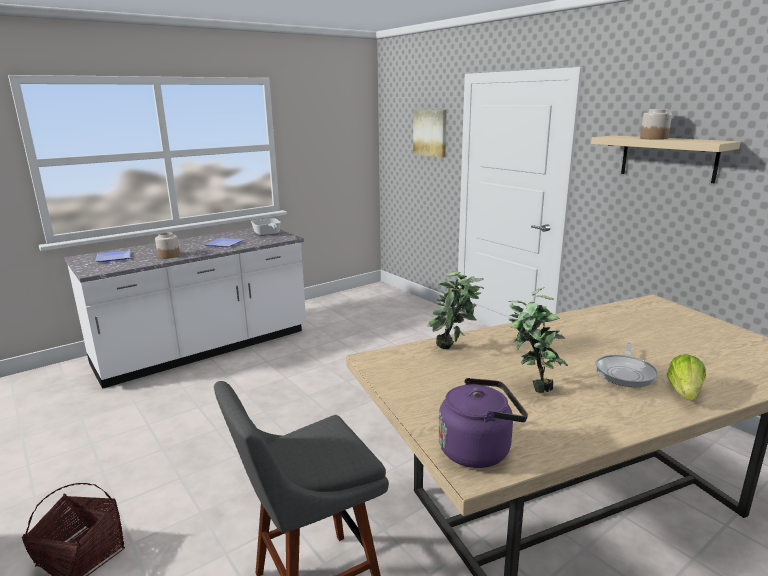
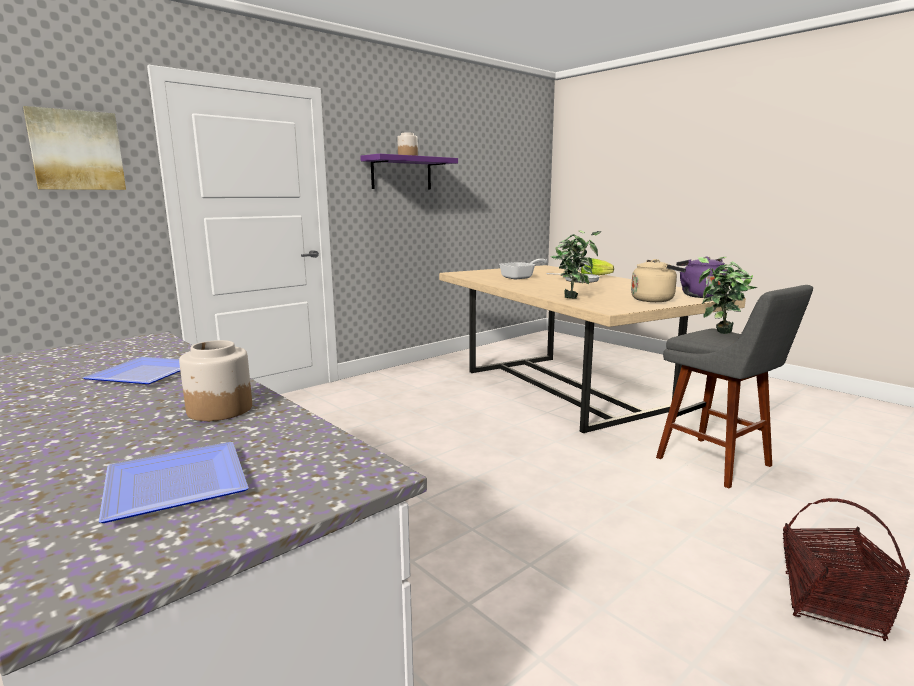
camera: 95 degrees left, 5 degrees down
(267, 234) = (89, 353): frying pan -> frying pan (520, 277)
(437, 399) = (655, 300): none -> beige kettle
(531, 386) = (614, 289): potted plant -> potted plant (720, 334)
(668, 158) = (401, 173): beige shelf -> purple shelf

